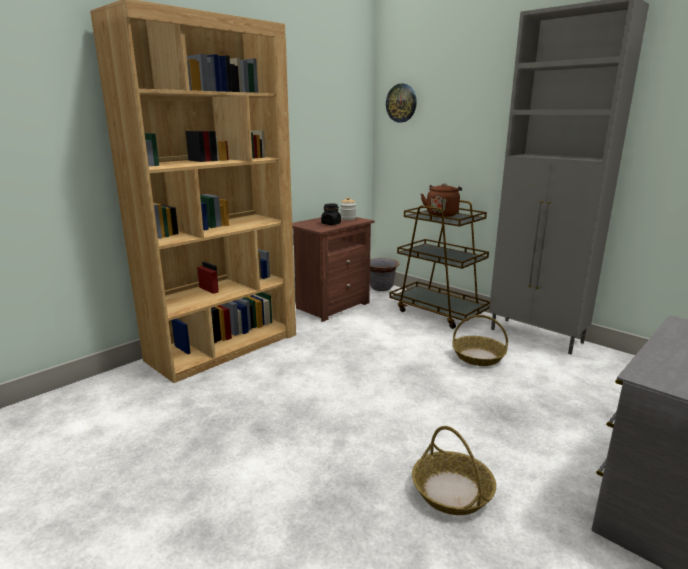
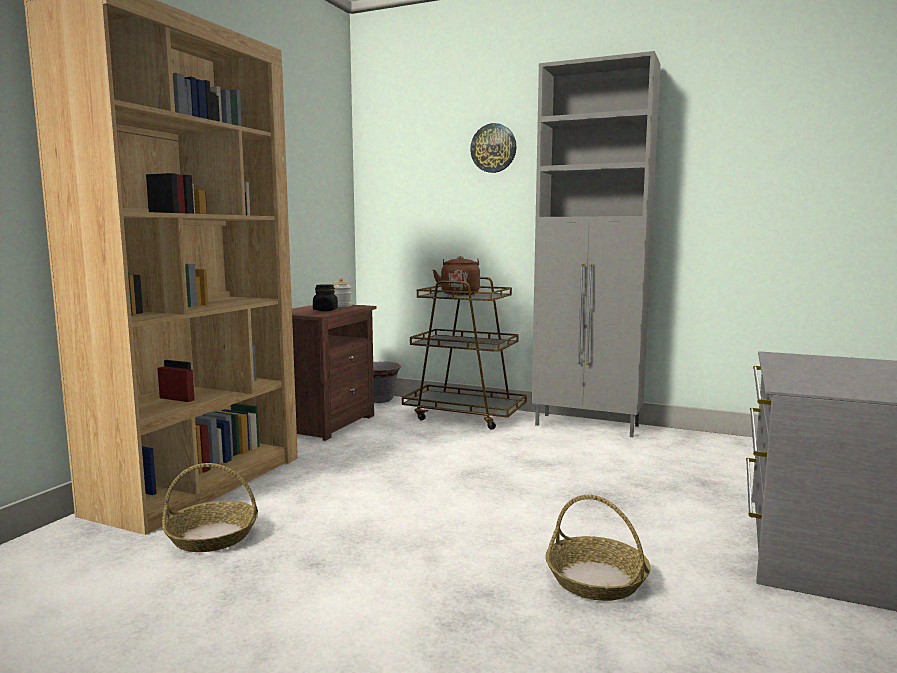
camera: 20 degrees left, 10 degrees down
(401, 103) = (392, 168): wall clock -> wall clock (493, 148)
(478, 356) = (539, 451): basket -> basket (212, 536)

